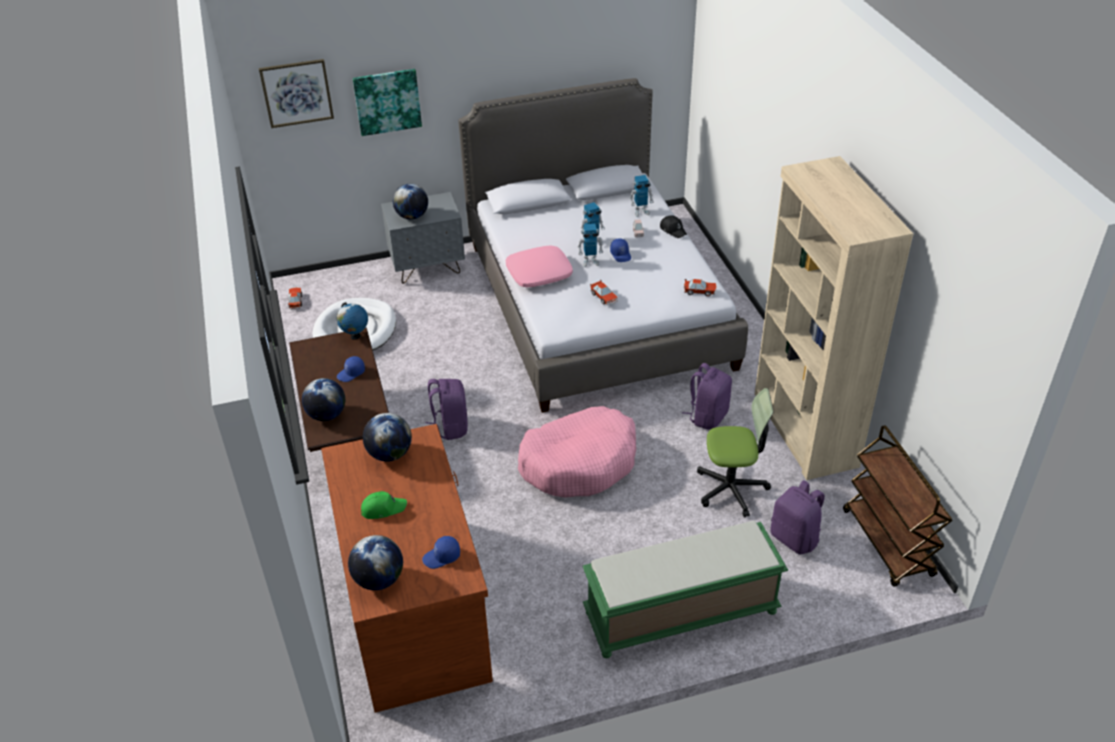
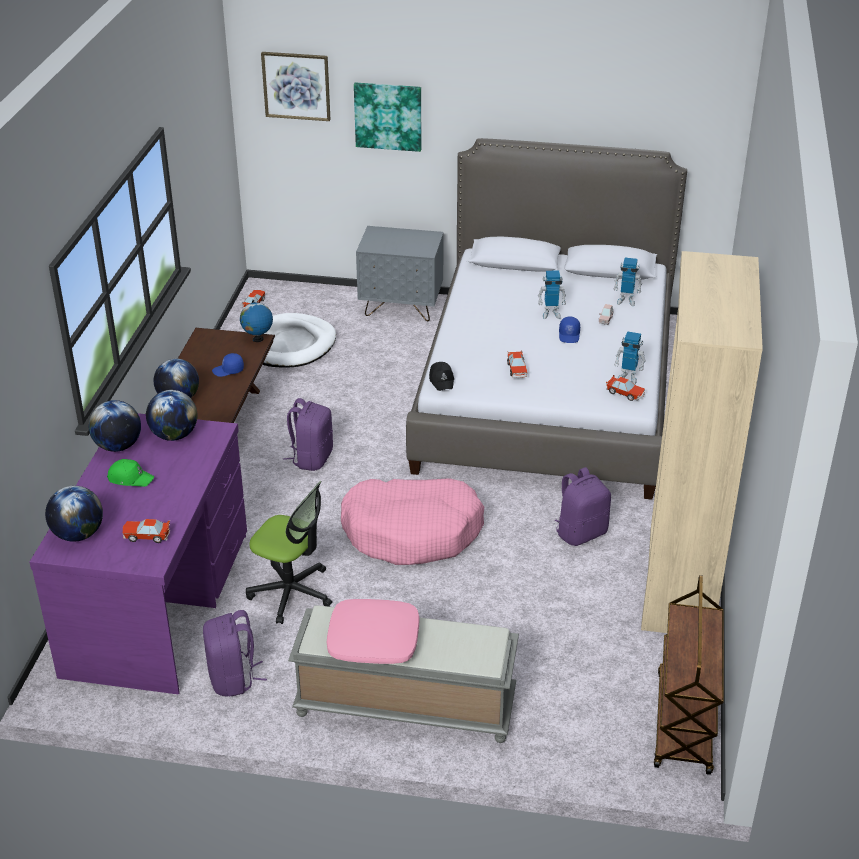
camera: 25 degrees right, 5 degrees down
(412, 216) = (387, 244): globe -> globe (118, 446)
(414, 606) = (159, 603): brown desk -> purple desk
(442, 557) = (146, 536): blue cap -> toy car
(539, 273) = (470, 329): pink pillow -> pink pillow (374, 640)
(590, 261) = (531, 333): toy robot -> toy robot (628, 377)
(673, 230) = (647, 327): black cap -> black cap (442, 380)
(680, 614) = (403, 705): green bench -> grey bench
(731, 488) = (551, 609): office chair -> office chair (291, 592)
(795, 538) = (582, 681): purple backpack -> purple backpack (233, 679)

